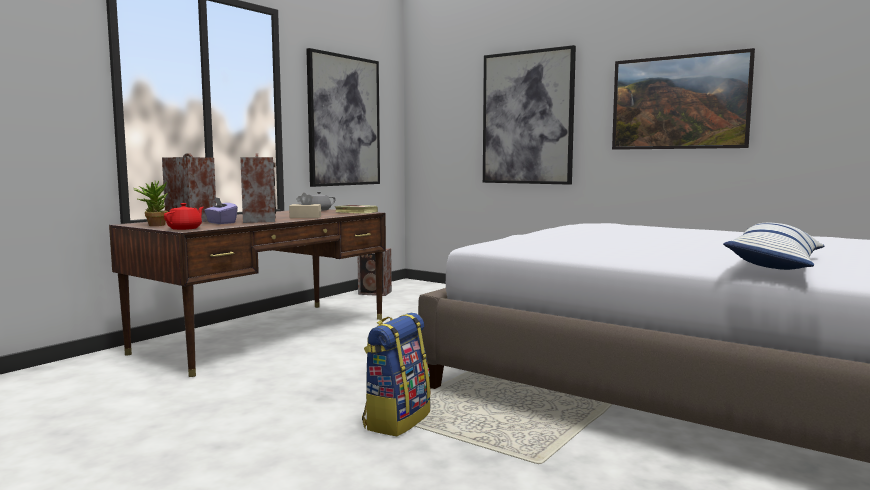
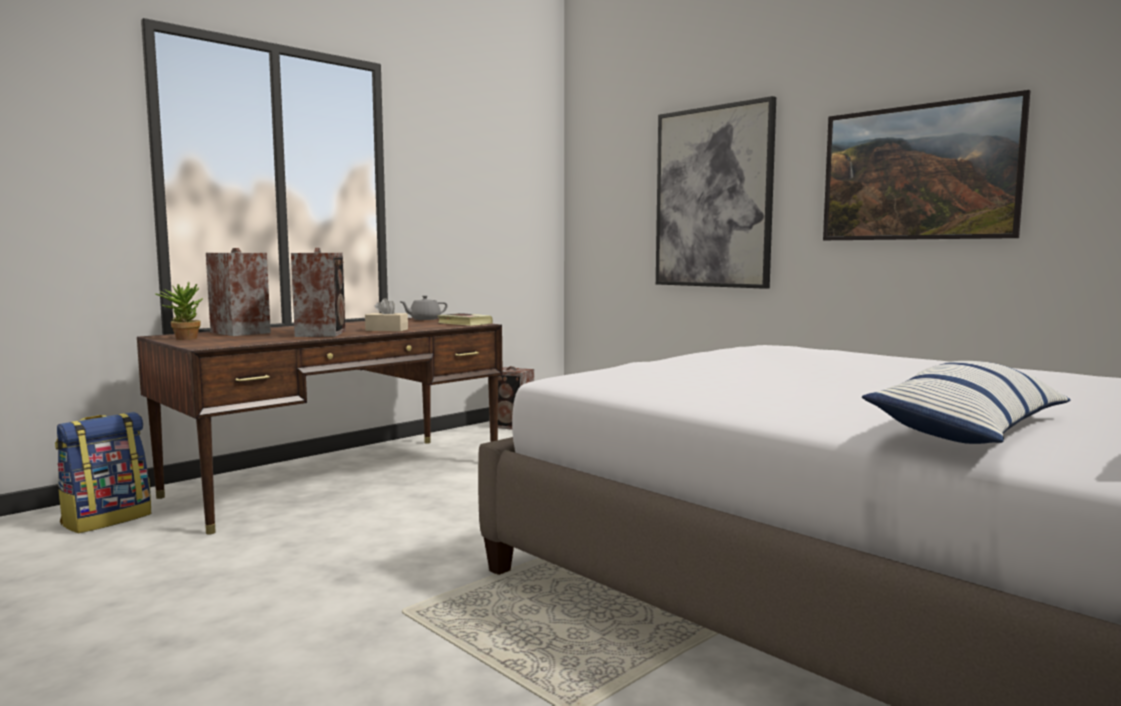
camera: 10 degrees right, 0 degrees up
(185, 228) = (208, 344): red teapot -> none
(221, 223) = (268, 336): purple tissue box -> none
(344, 121) = (475, 204): picture -> none
(396, 420) = (417, 621): backpack -> backpack (107, 519)

